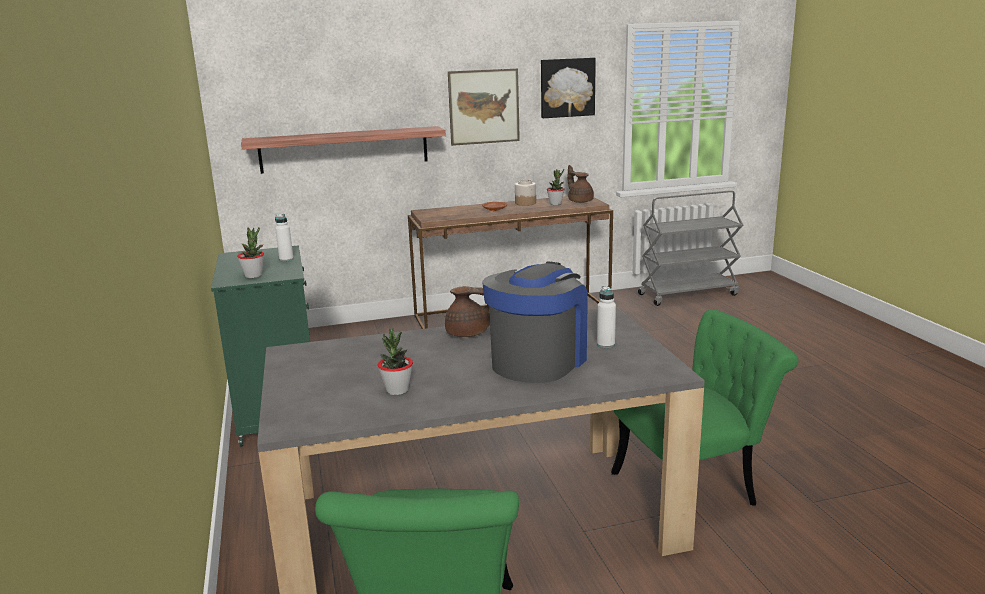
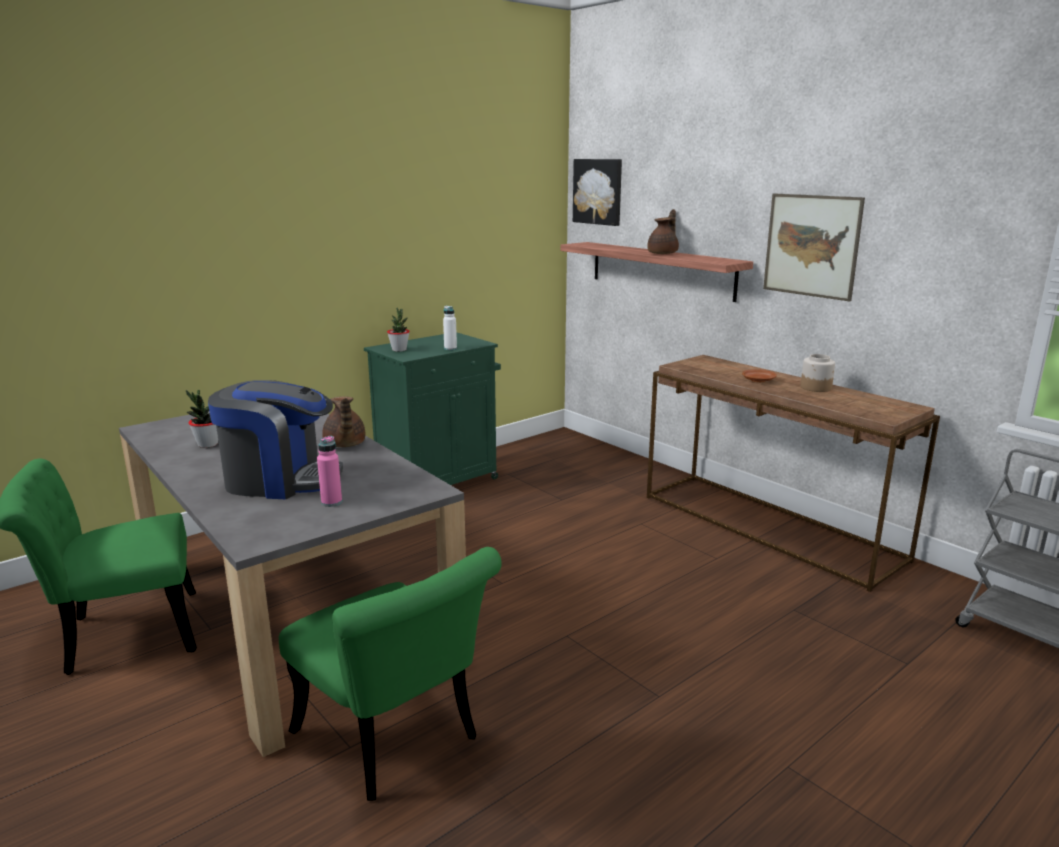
camera: 65 degrees right, 0 degrees up
(555, 204) = (840, 400): potted plant -> none
(567, 87) = (939, 235): picture -> picture (598, 191)
(580, 201) = (880, 409): brown teapot -> brown teapot (663, 253)
(605, 345) = (331, 502): white bottle -> pink bottle

